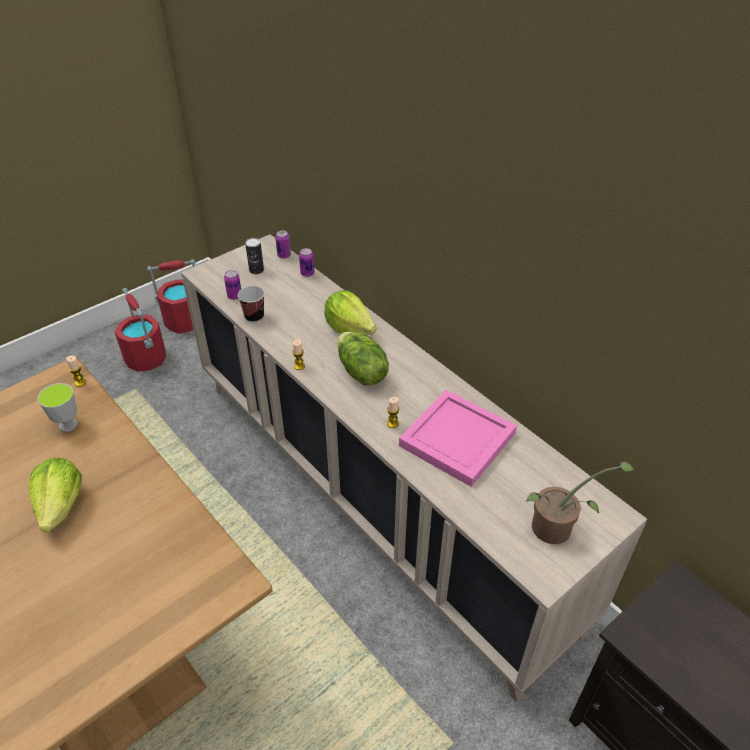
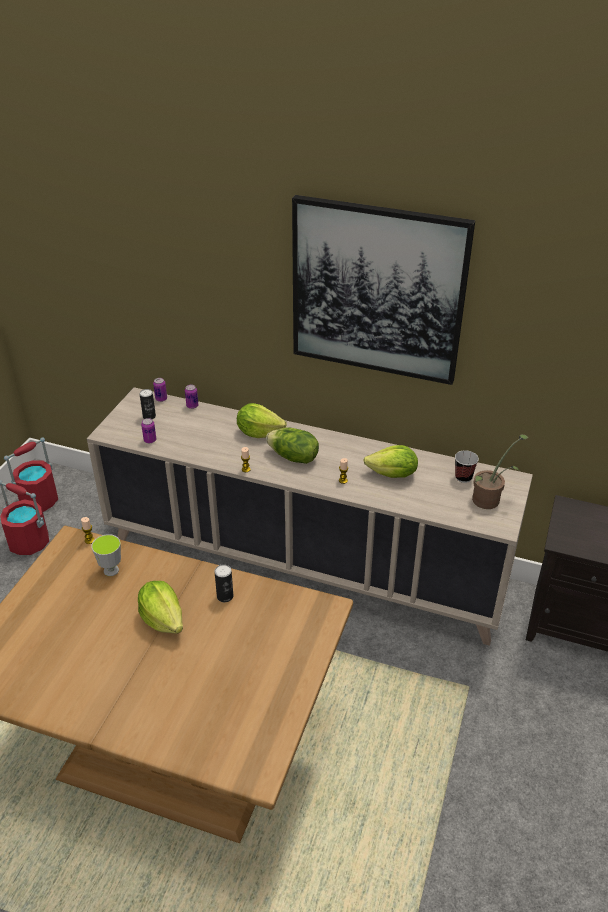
camera: 30 degrees left, 5 degrees down
(142, 509) = (225, 596): none -> can
(254, 317) = (180, 449): cup -> cup (463, 477)
(457, 441) = (393, 475): pink tray -> lettuce
(495, 190) = (377, 291): none -> picture

